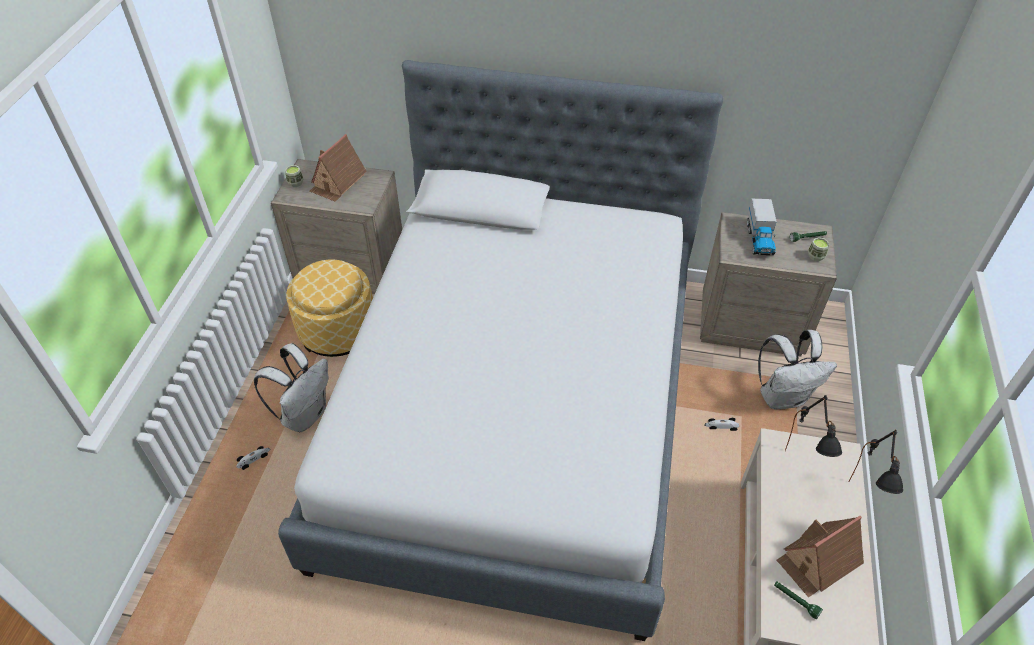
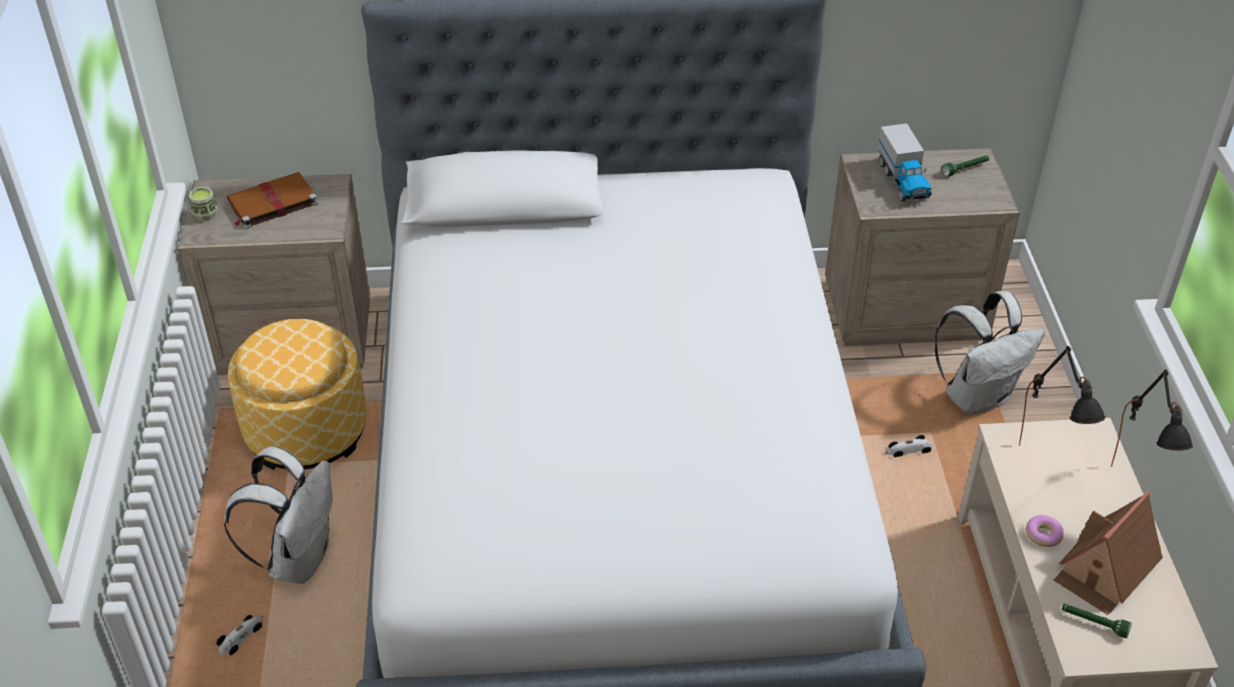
camera: 15 degrees left, 5 degrees down
(338, 182) = (271, 203): toy house -> brown book
(780, 523) = (1043, 535): none -> donut
(815, 256) = (983, 190): cup -> none

